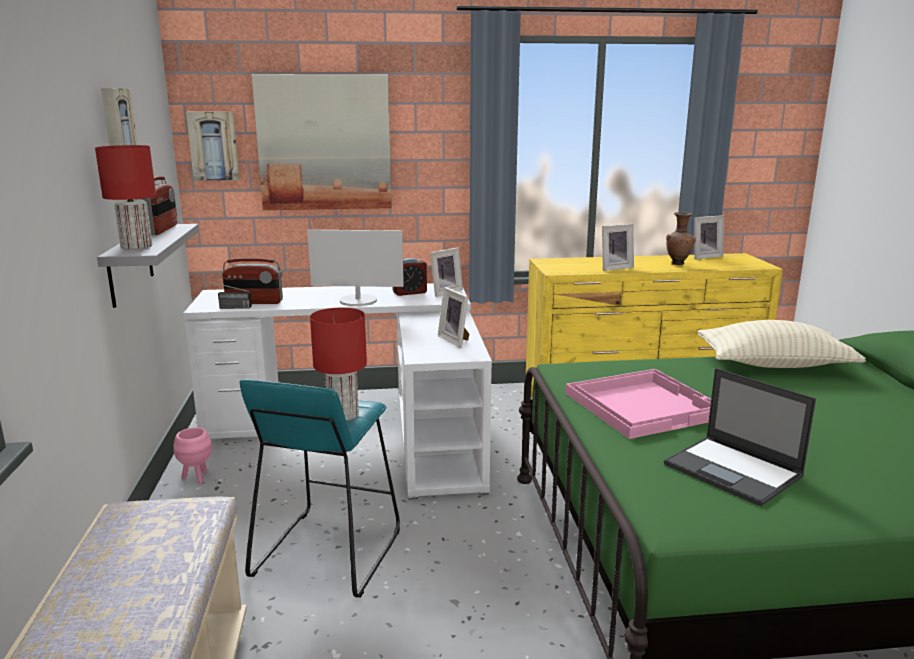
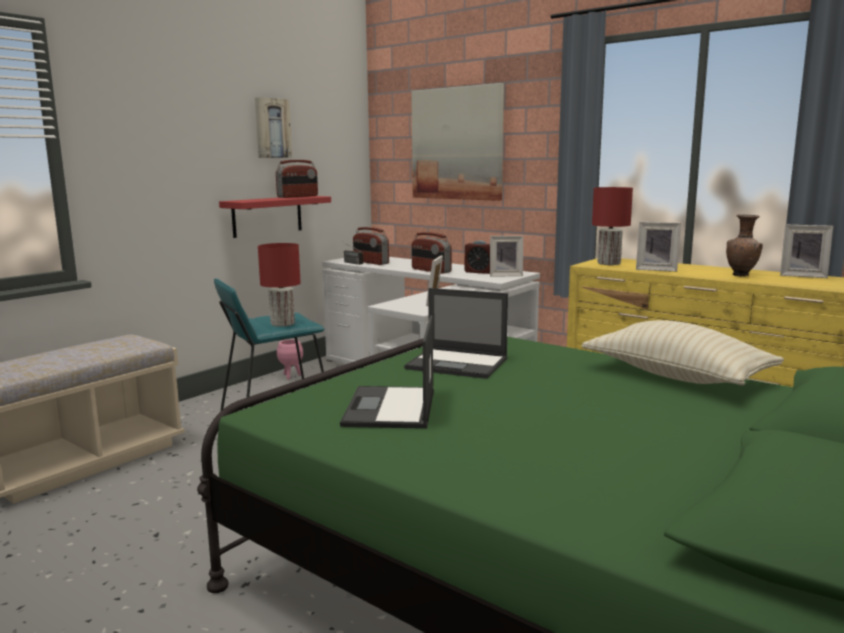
camera: 45 degrees right, 5 degrees down
(130, 264) = (267, 216): grey shelf -> red shelf
(137, 246) = (252, 200): red table lamp -> red table lamp (609, 263)
(214, 146) = (390, 147): picture -> none
(358, 301) = (431, 270): monitor -> radio
(643, 405) = (458, 364): pink tray -> laptop

